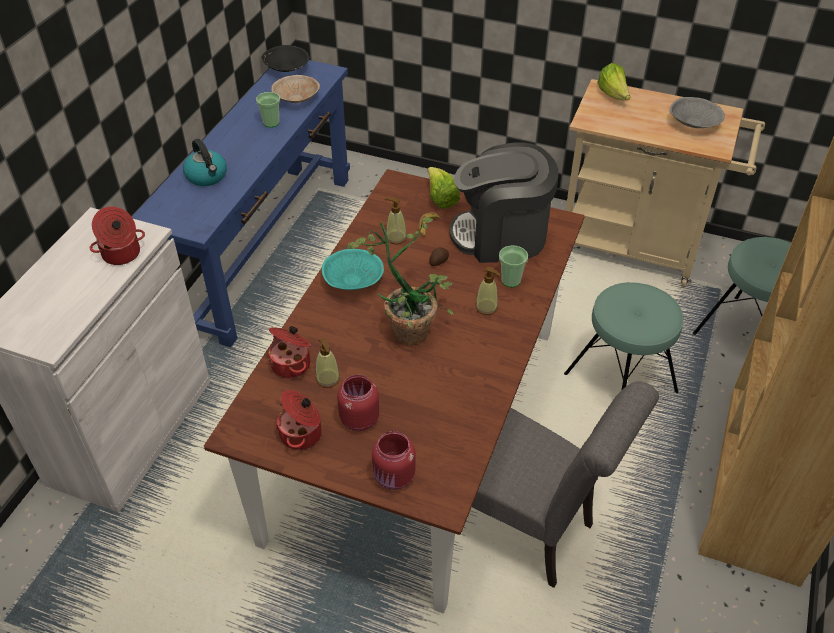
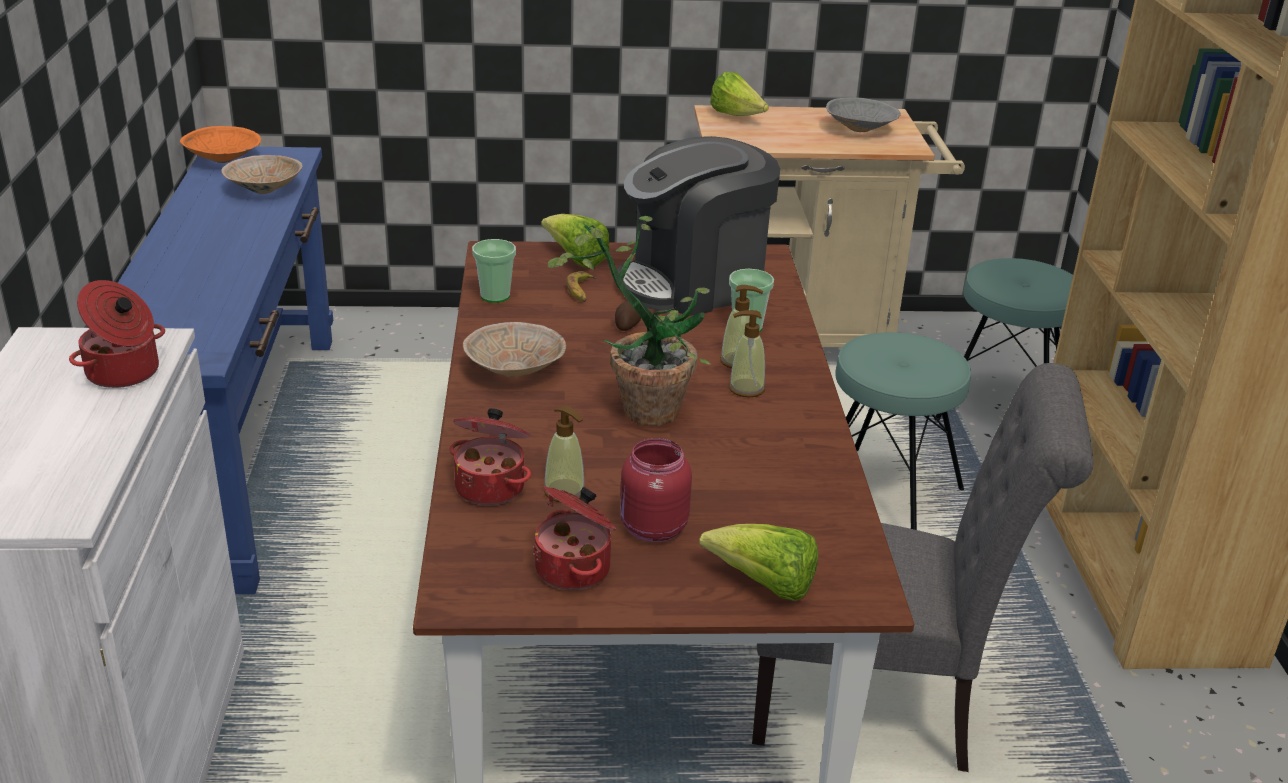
camera: 25 degrees left, 15 degrees down
(207, 176) = (173, 295): kettle -> none
(271, 123) = (241, 220): cup -> cup (495, 296)
(287, 69) = (224, 160): black bowl -> orange bowl
(354, 281) = (516, 370): turquoise bowl -> beige bowl
(394, 478) = (764, 585): red jar -> lettuce
(396, 238) = (542, 311): soap dispenser -> soap dispenser (746, 388)

